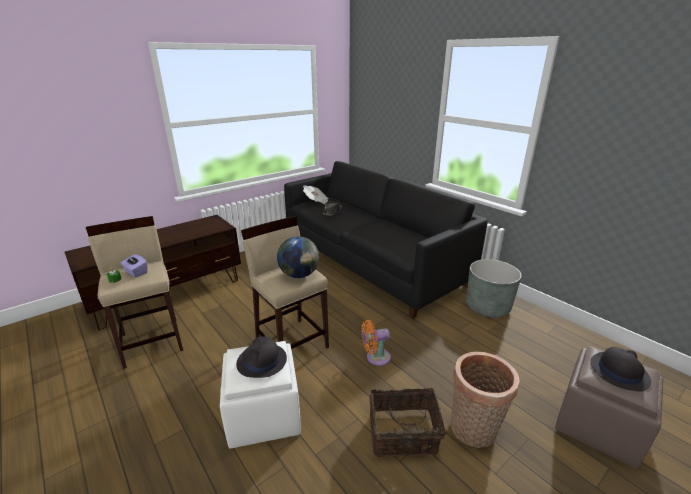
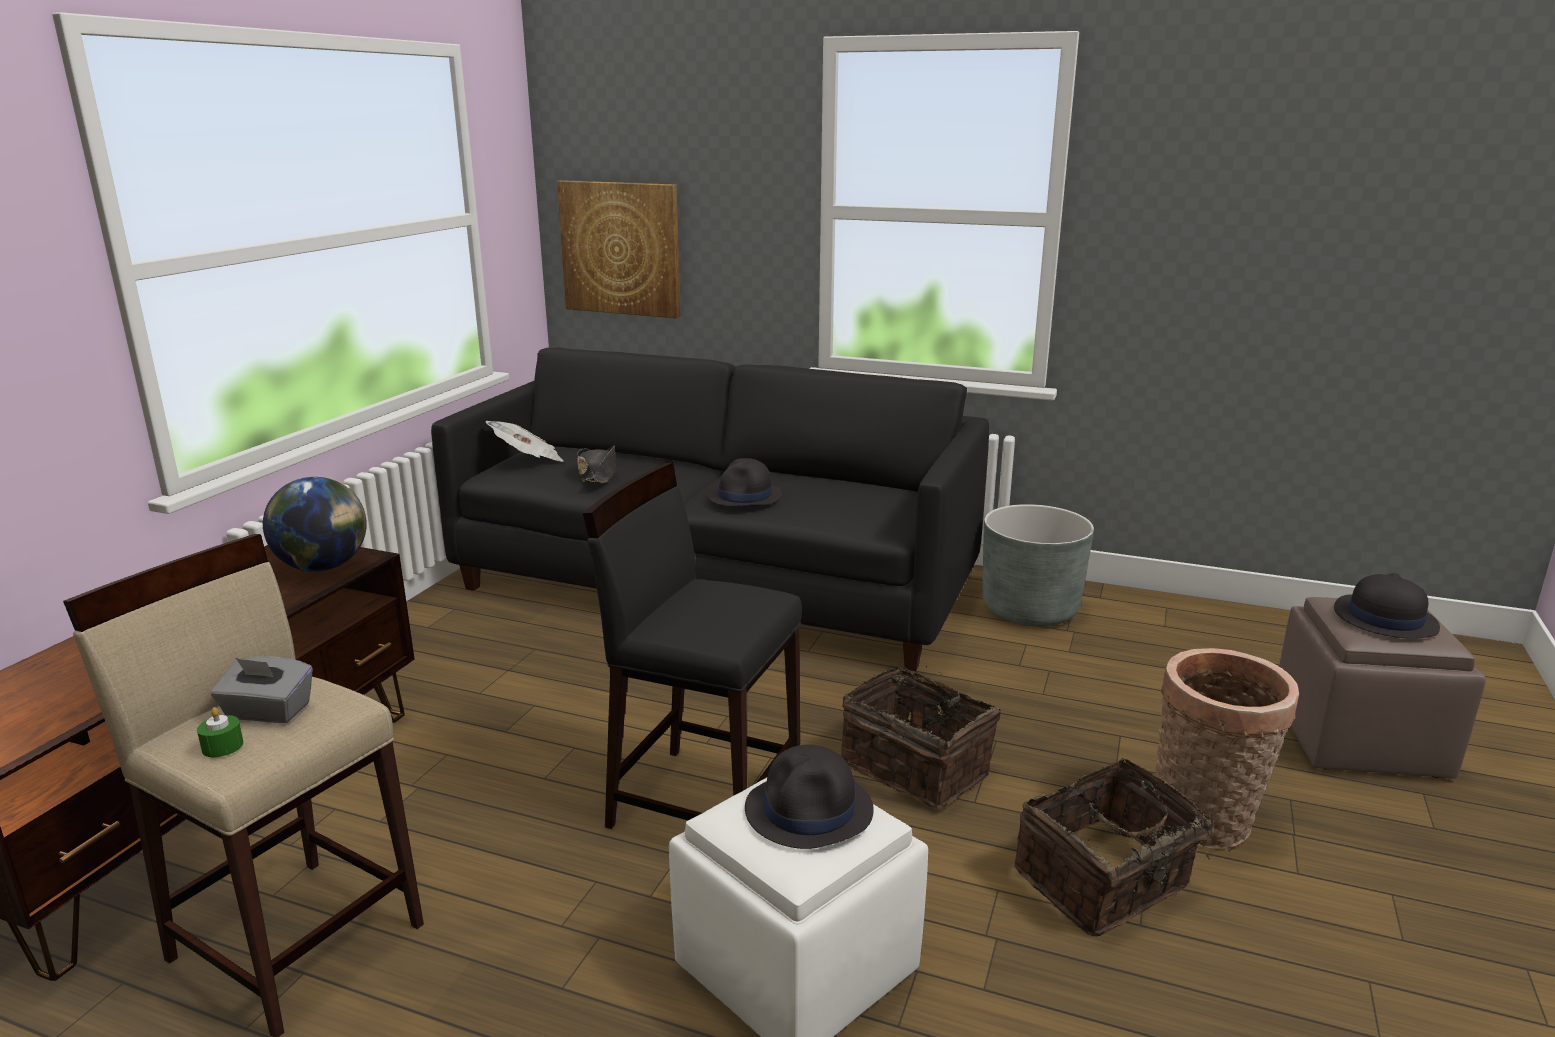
camera: 30 degrees left, 5 degrees down
(136, 272) = (268, 712): purple tissue box -> grey tissue box
(292, 342) = (704, 802): beige stool -> black stool
(299, 275) = (739, 603): globe -> globe (323, 567)
(370, 231) = (745, 496): none -> black hat
(372, 125) = (621, 248): none -> picture
(375, 357) = (917, 767): orange fan -> basket

